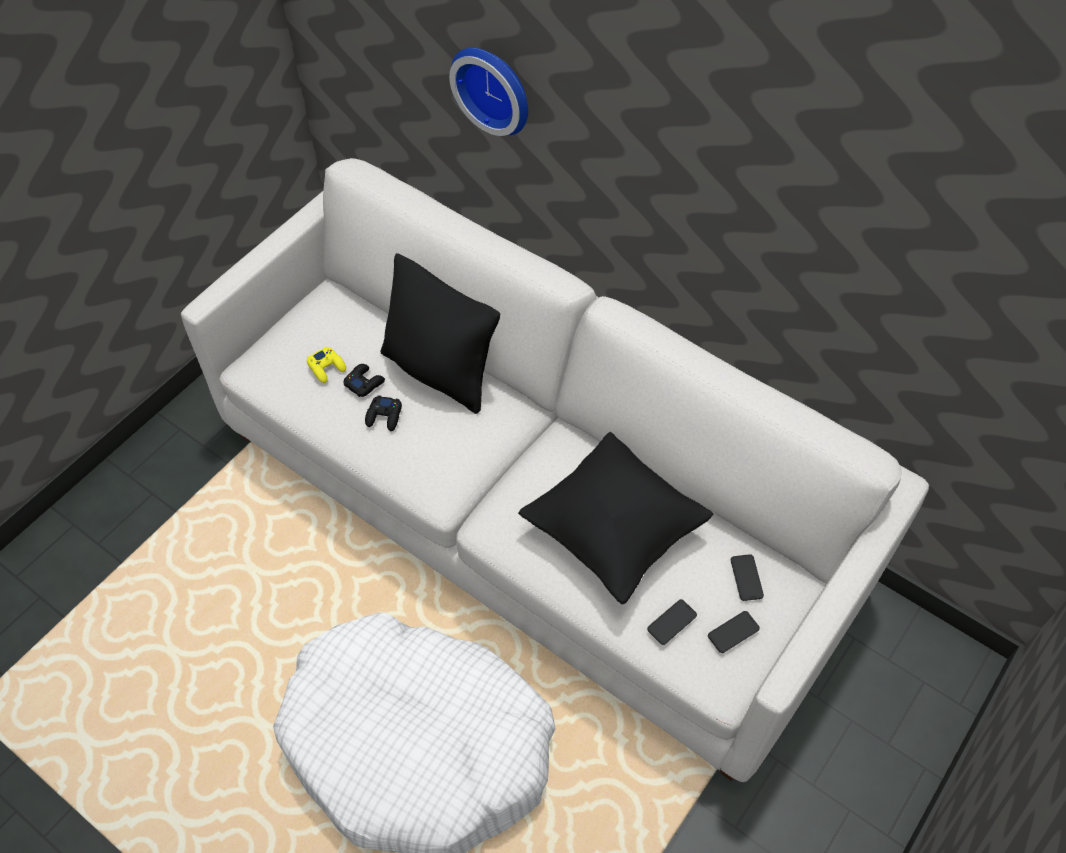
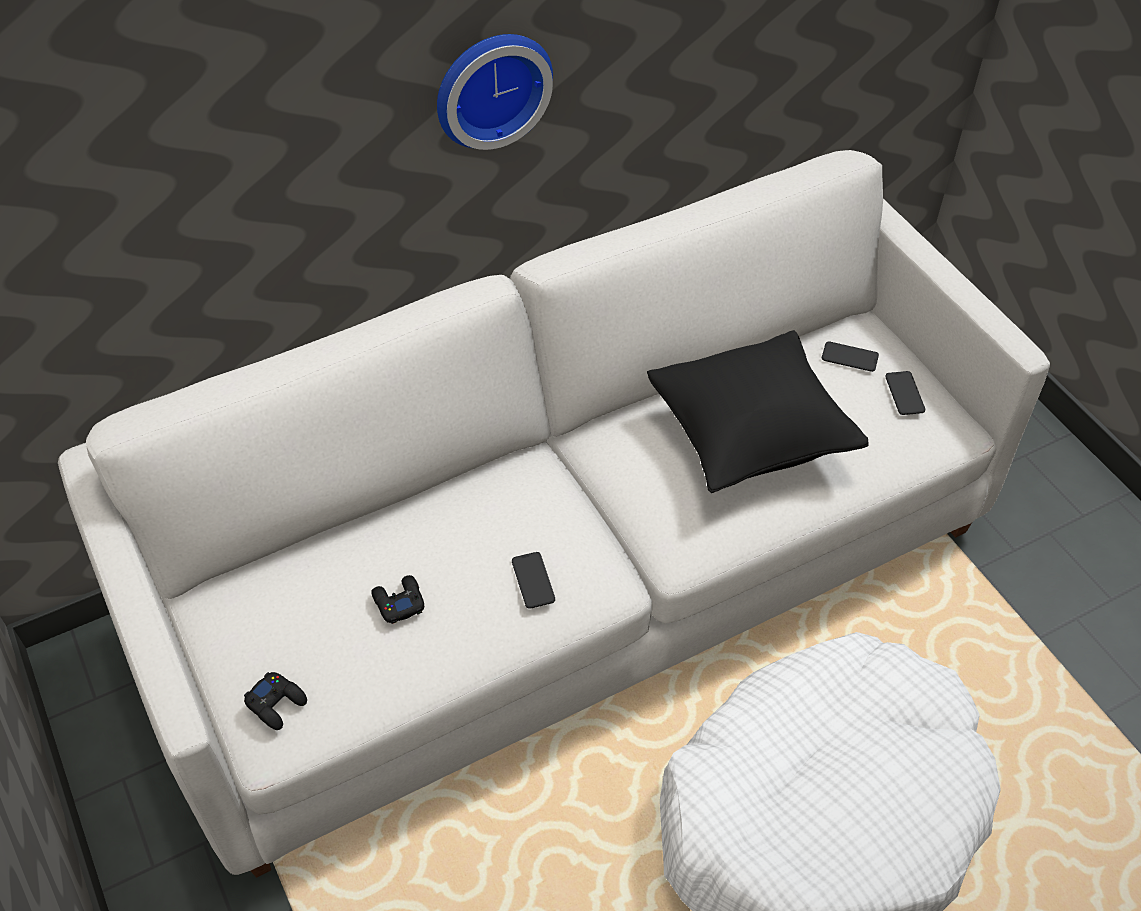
camera: 65 degrees left, 5 degrees down
(327, 367) = (343, 637): yellow game controller -> none
(384, 416) = (468, 596): black game controller -> black game controller (277, 703)
(440, 371) = (431, 517): black pillow -> none
(494, 87) = (251, 155): wall clock -> wall clock (490, 86)
(672, 622) = (877, 434): phone -> phone (533, 580)

